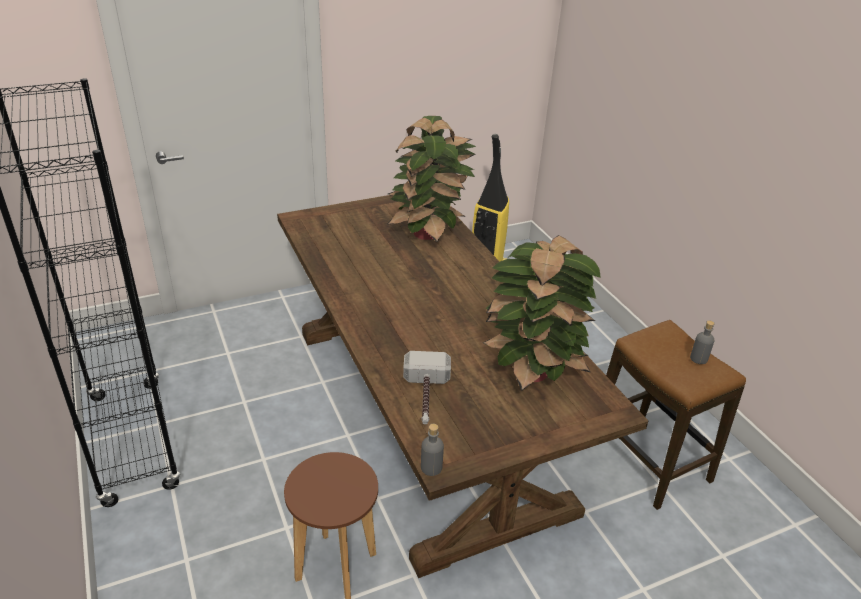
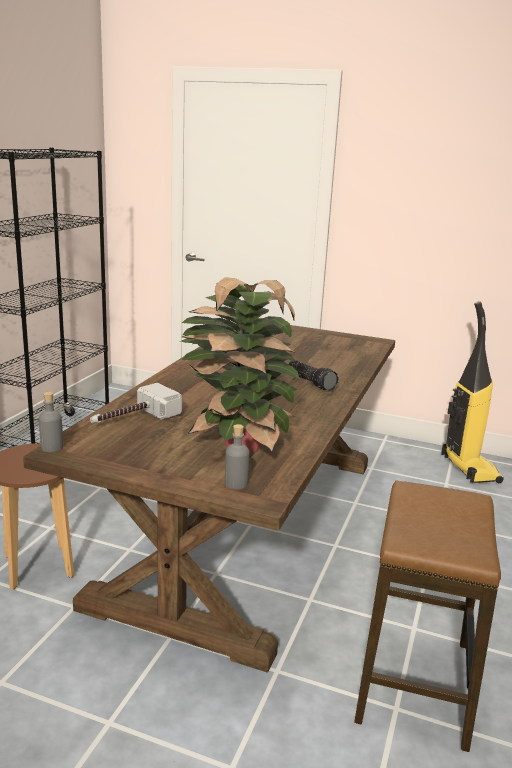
camera: 45 degrees right, 15 degrees down
(429, 233) = (336, 357): potted plant -> none
(462, 275) = (311, 382): none -> flashlight
(698, 358) = (463, 532): grey bottle -> grey bottle (236, 483)

